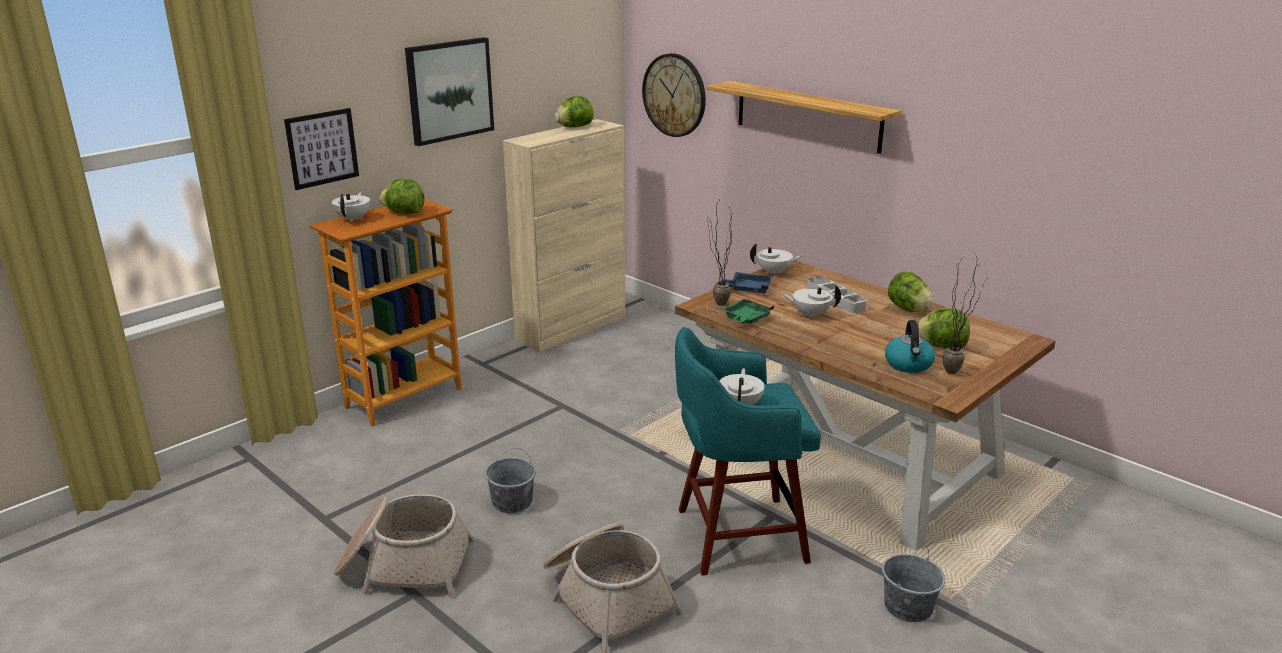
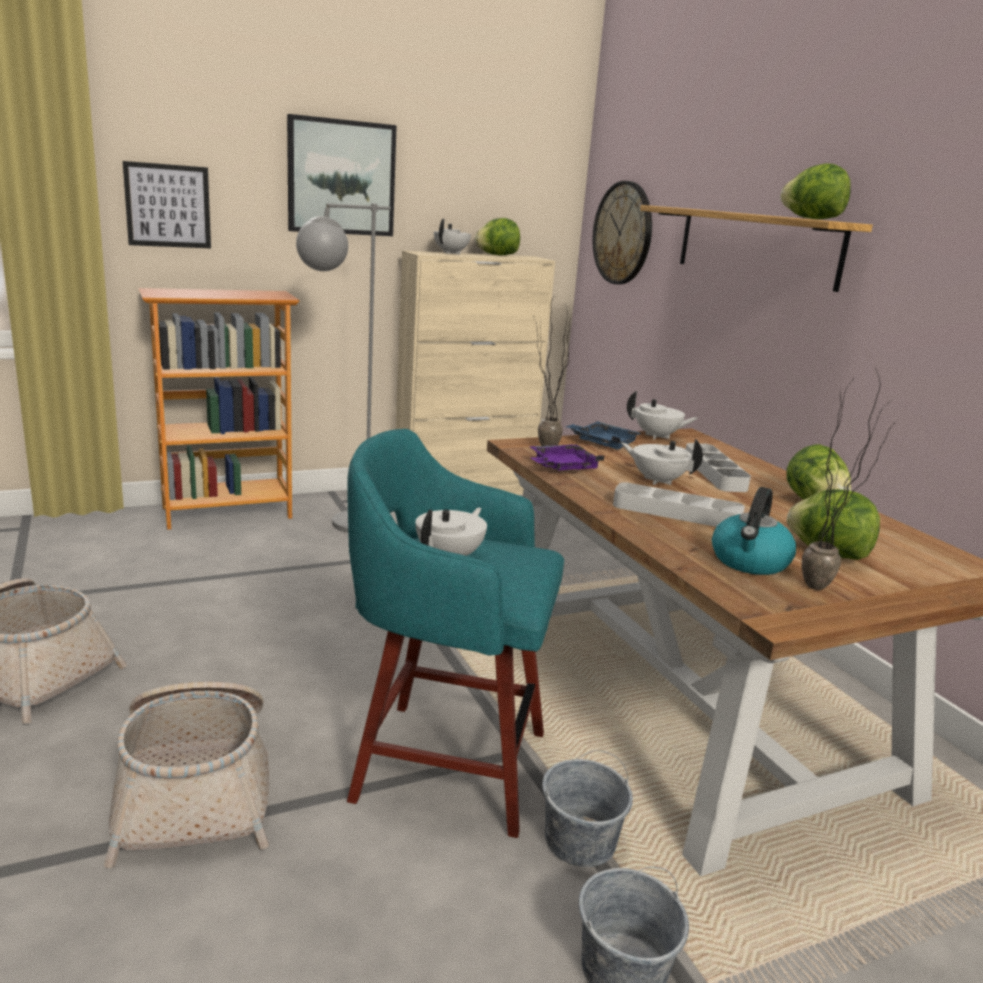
camera: 20 degrees right, 5 degrees down
(354, 219) = (188, 291): white teapot -> white teapot (452, 253)
(404, 213) = (245, 295): lettuce -> lettuce (812, 218)
(510, 387) = (343, 528): none -> grey floor lamp
(512, 501) = (216, 639): grey bucket -> grey bucket (580, 841)
(745, 318) = (562, 467): green tray -> purple tray
(843, 339) = (676, 513): none -> grey tray

